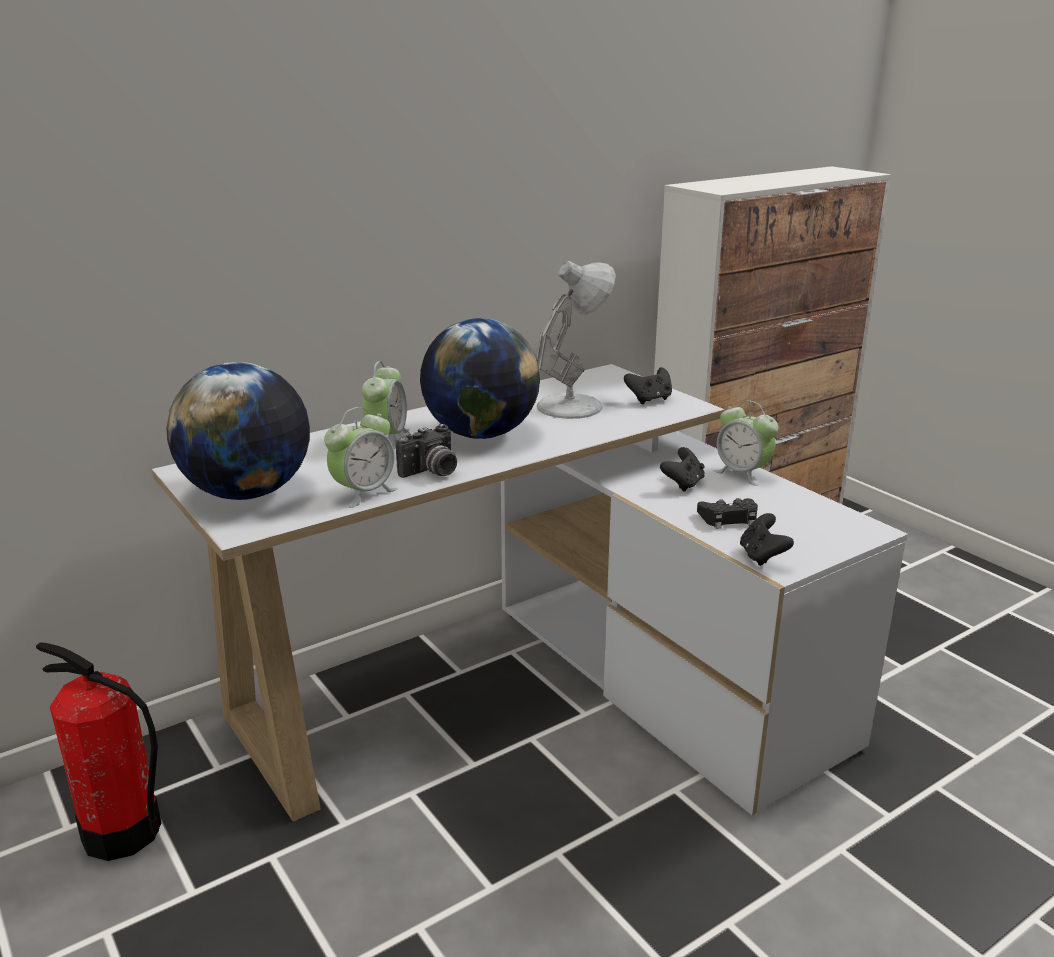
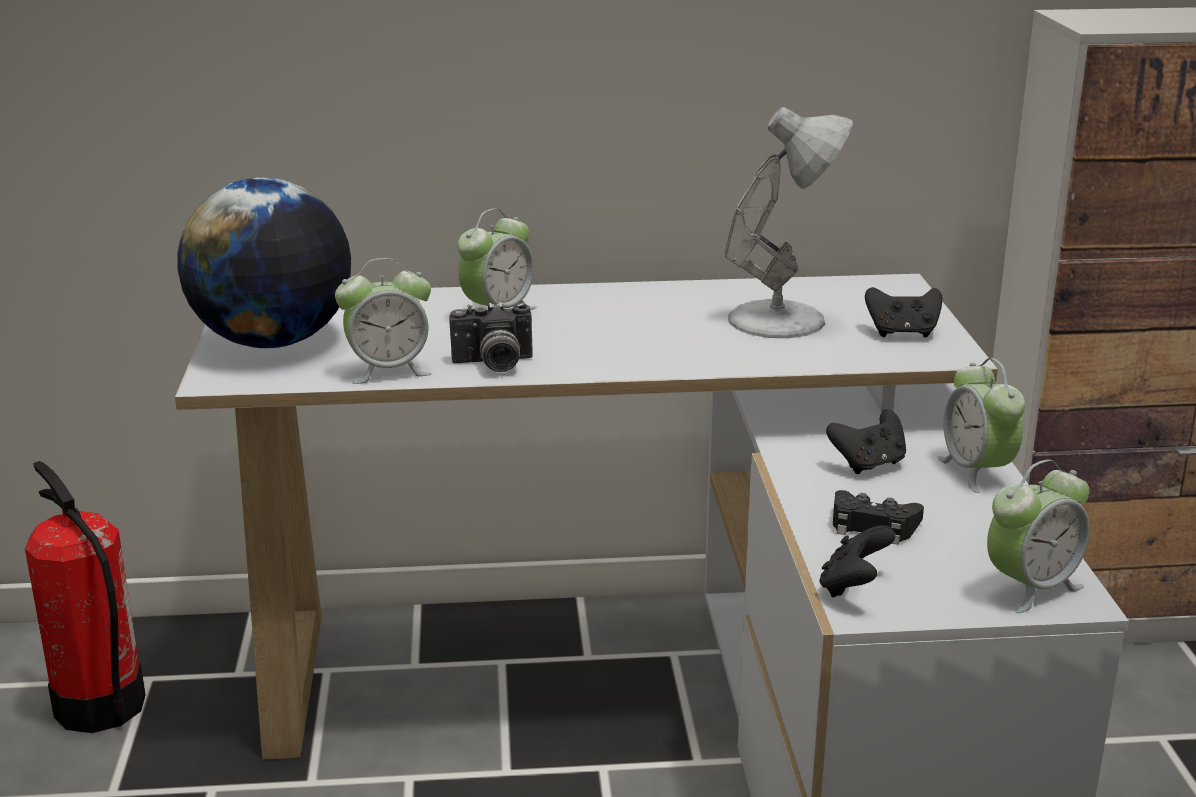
camera: 30 degrees right, 0 degrees up
(480, 434) = (614, 331): globe -> none
(846, 530) = (1031, 588): none -> alarm clock

